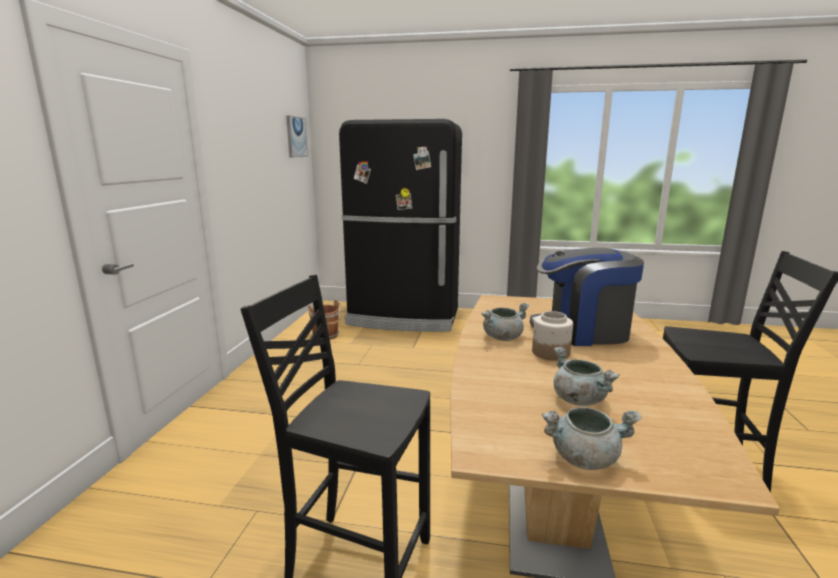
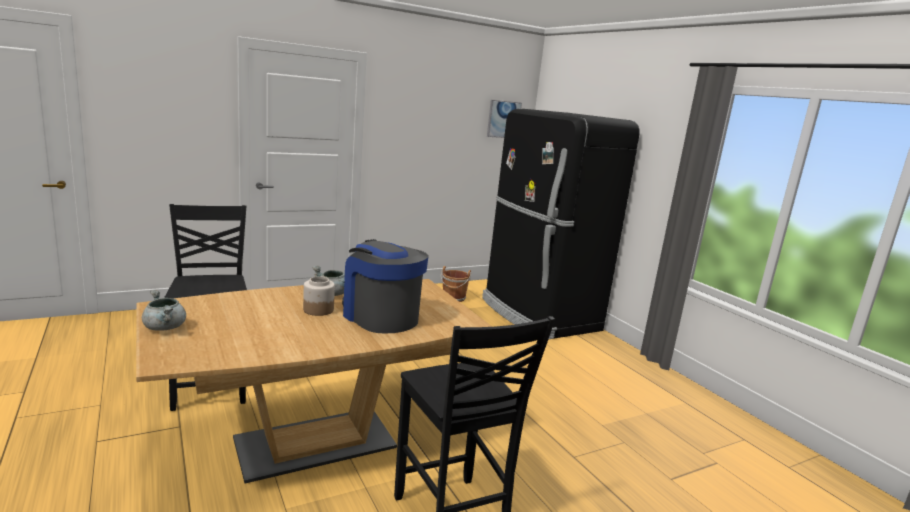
camera: 50 degrees right, 0 degrees up
(578, 399) = (242, 322): grey cooking pot -> none

